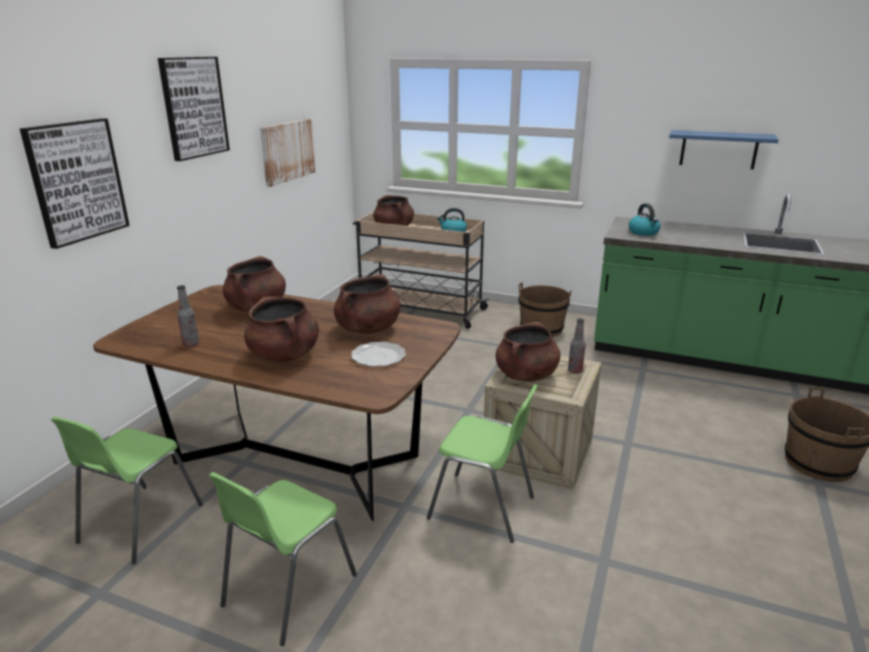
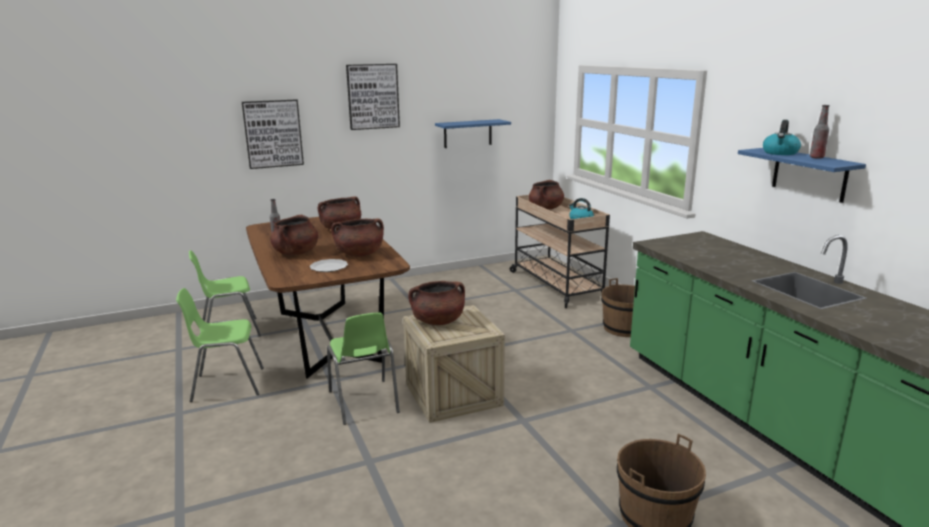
camera: 45 degrees right, 5 degrees down
(287, 151) = (467, 133): picture -> blue shelf
(575, 371) = (473, 331): bottle -> bottle (816, 157)
(644, 232) = (683, 247): kettle -> kettle (780, 153)

